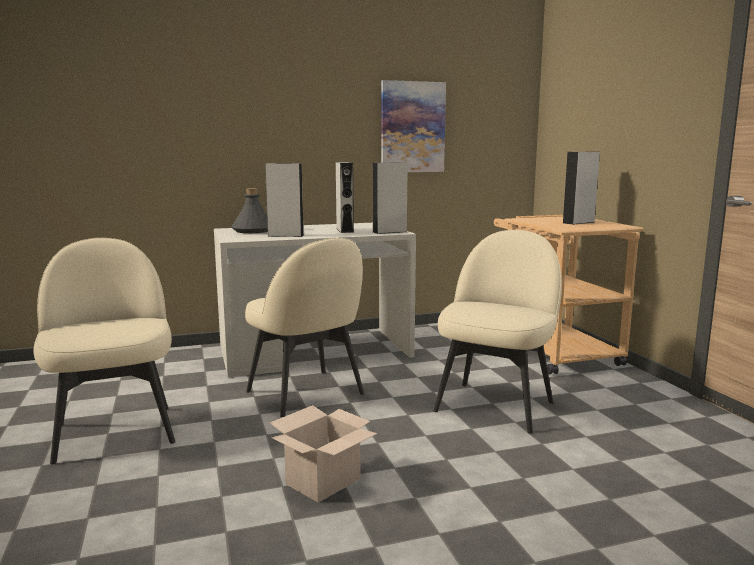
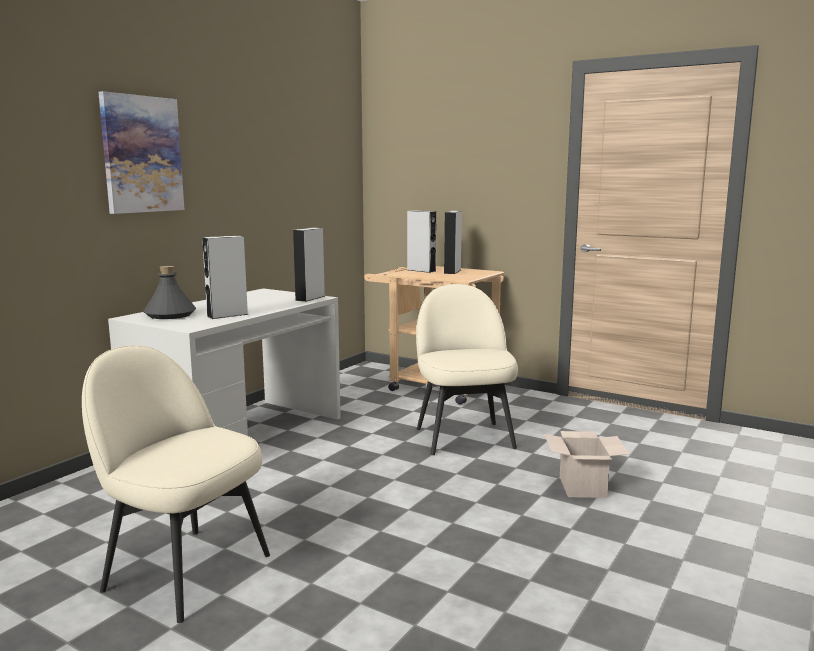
camera: 40 degrees left, 0 degrees up
(306, 394) = (308, 474): beige chair -> none
(322, 483) = (449, 531): cardboard box -> cardboard box (583, 487)
(344, 230) = (263, 302): grey speaker -> grey speaker (421, 270)
(412, 127) = (277, 188): picture -> picture (142, 154)

